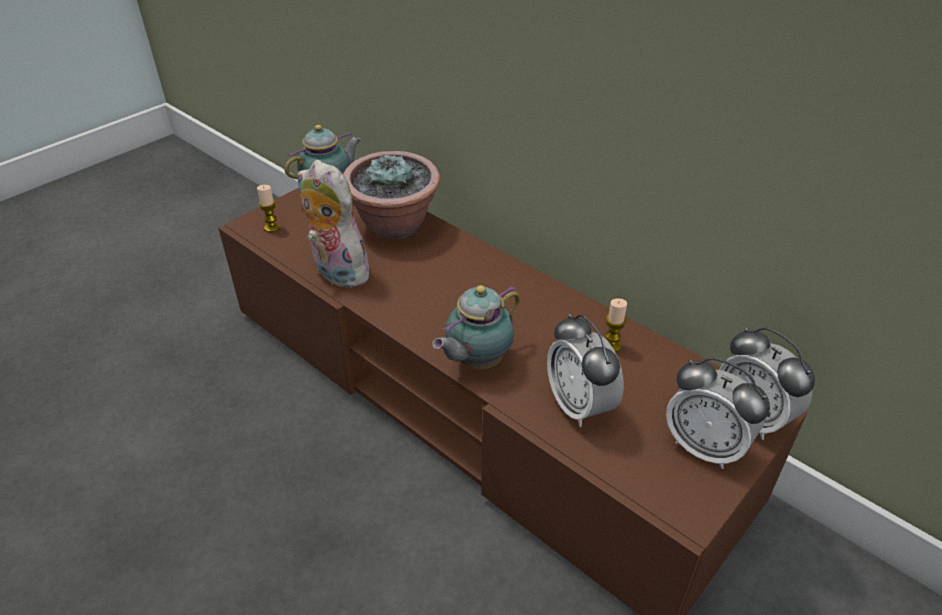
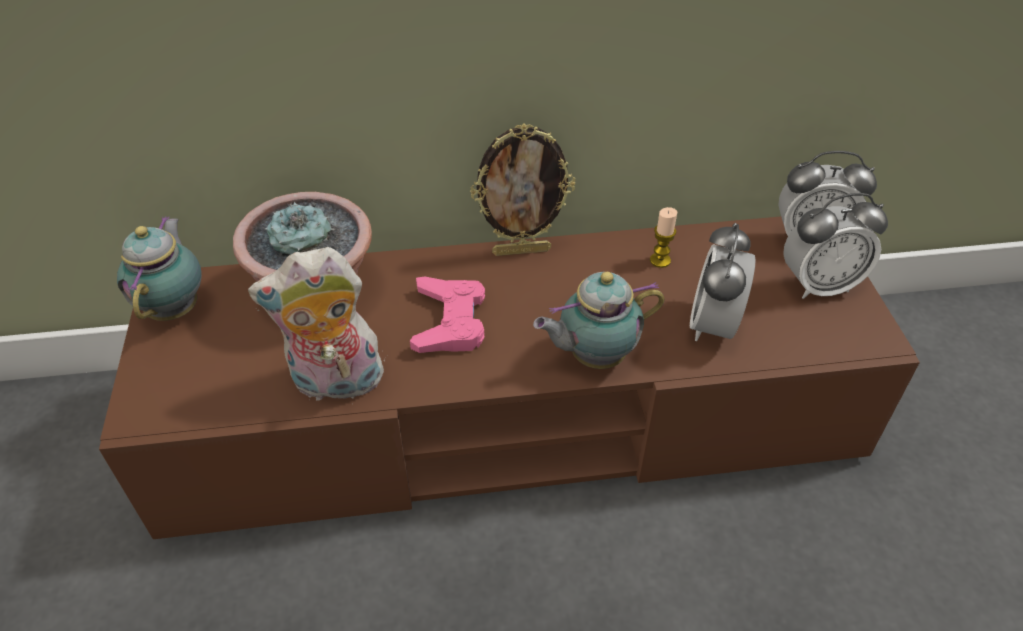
camera: 50 degrees left, 5 degrees up
(272, 227) = (175, 396): candle -> none
(433, 285) = (449, 321): none -> pink game controller
(476, 362) = (593, 357): teapot -> teapot turned 75 degrees clockwise
(533, 279) = (521, 250): none -> picture frame
(579, 406) = (713, 325): alarm clock -> alarm clock turned 90 degrees clockwise

